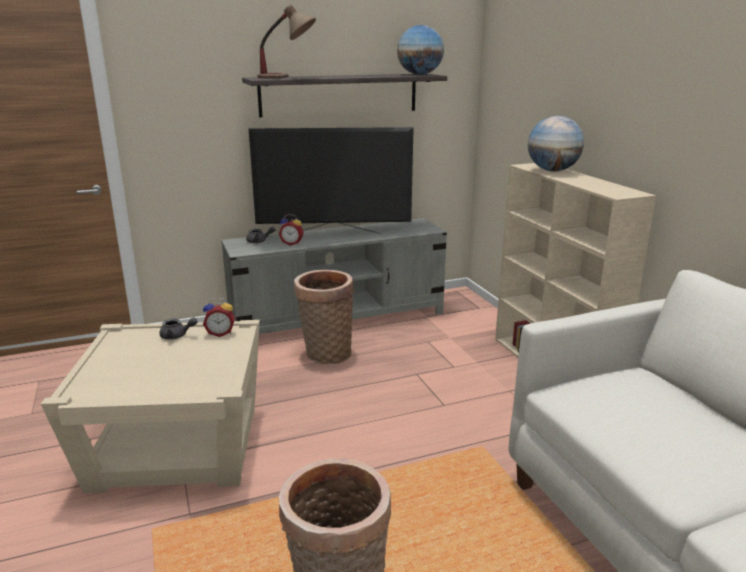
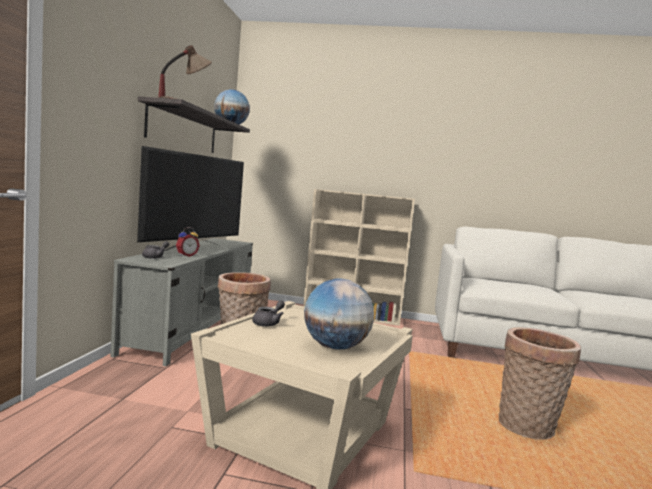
camera: 60 degrees left, 15 degrees down
(220, 333) = (288, 314): alarm clock -> none
(552, 170) = (342, 191): globe -> globe (335, 347)

